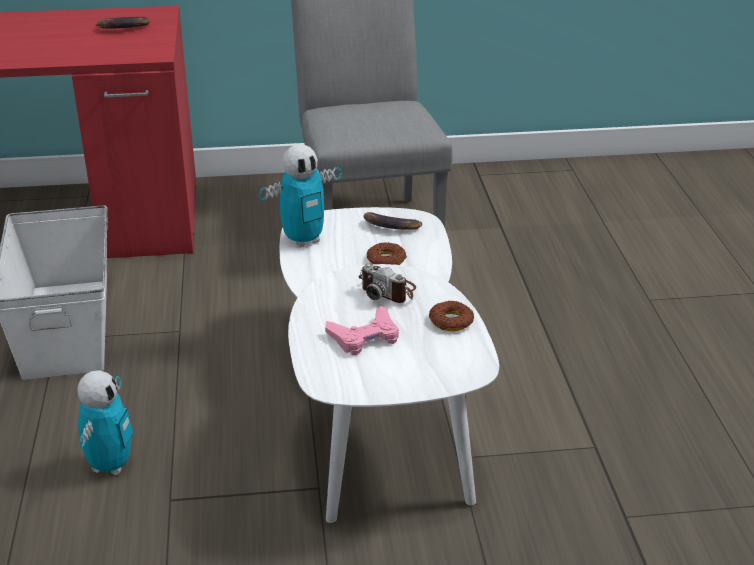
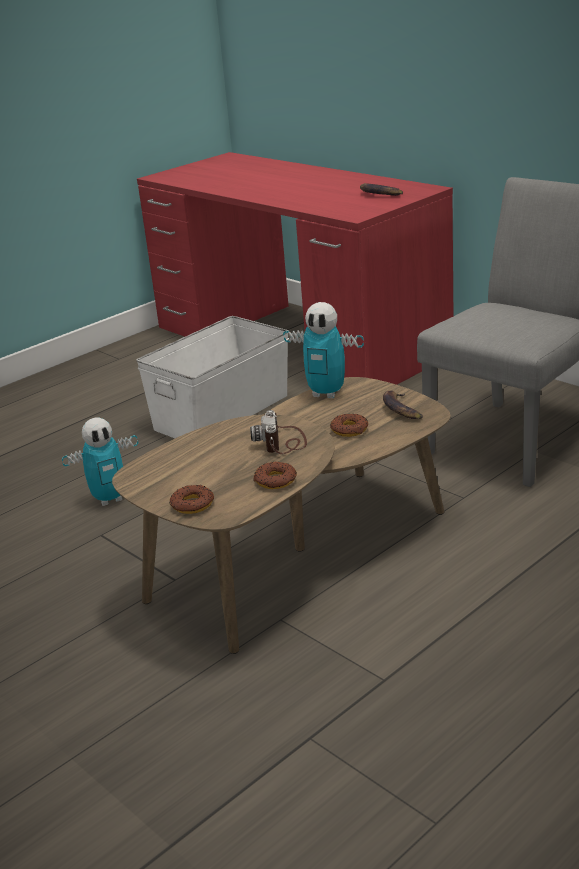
camera: 55 degrees right, 5 degrees down
(364, 337) = (208, 461): pink game controller -> none
(376, 402) = (299, 553): white coffee table -> brown coffee table
(432, 375) = (192, 504): none -> donut

